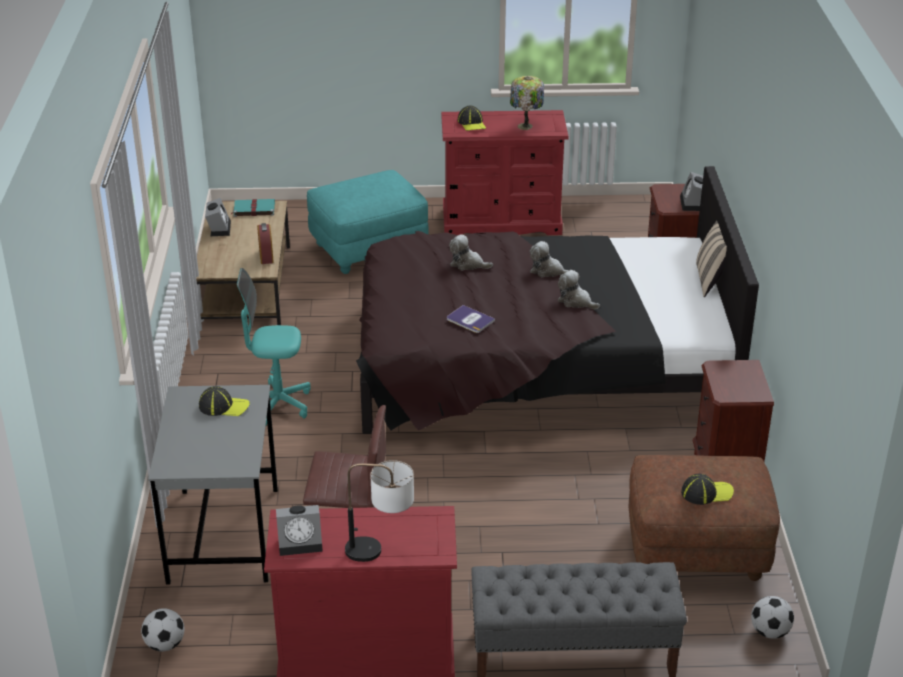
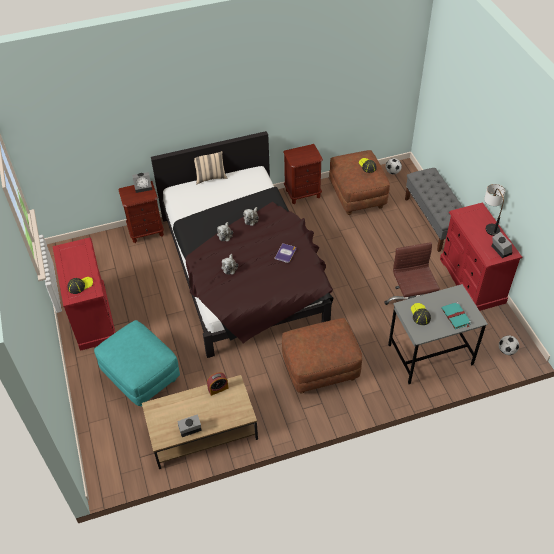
camera: 105 degrees left, 15 degrees up
(253, 209) = (158, 418): turquoise book -> turquoise book (456, 317)
(277, 404) = (320, 369): turquoise office chair -> brown ottoman
(525, 127) = (81, 258): table lamp -> none

